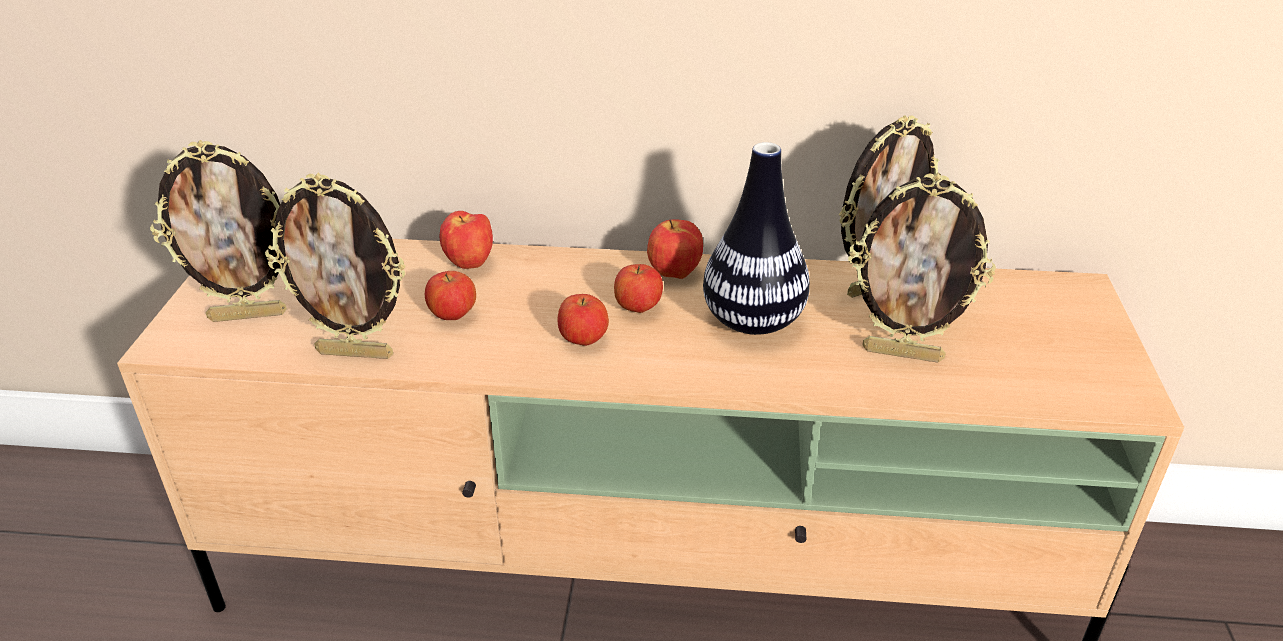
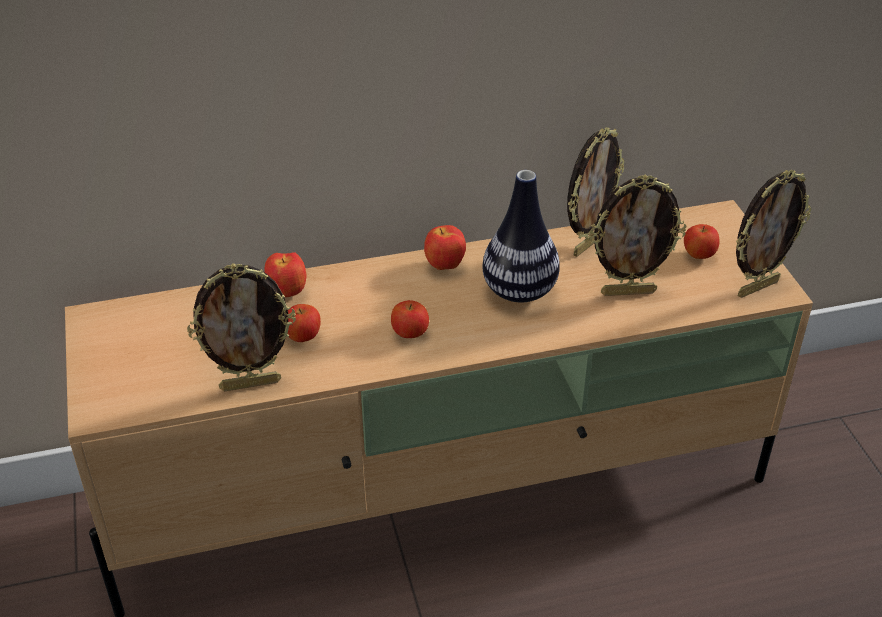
camera: 20 degrees left, 5 degrees up
(249, 315) = (144, 374): picture frame -> picture frame (757, 287)
(638, 308) = (434, 299): apple -> apple (698, 255)

